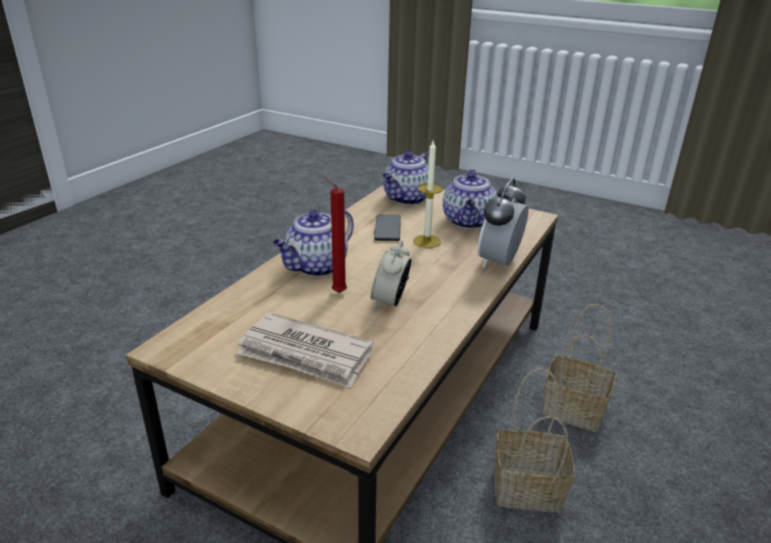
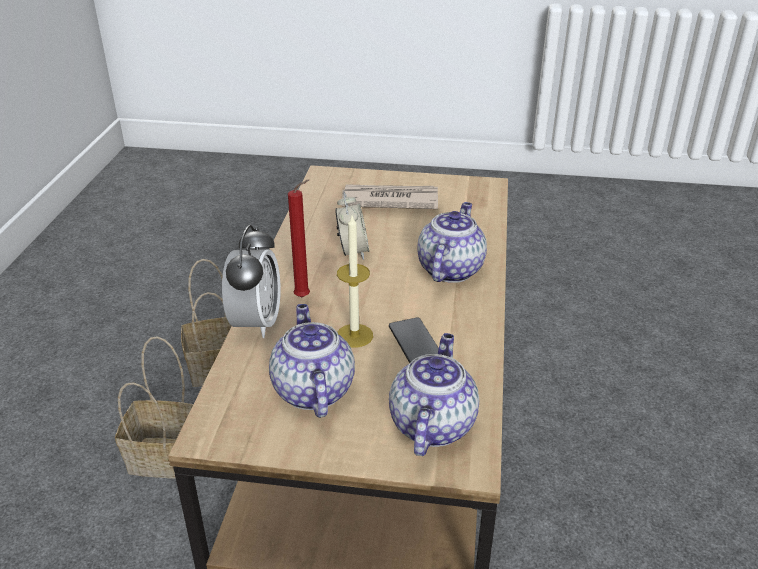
camera: 160 degrees right, 5 degrees up
(337, 292) = (407, 249): red candle -> red candle (305, 297)

